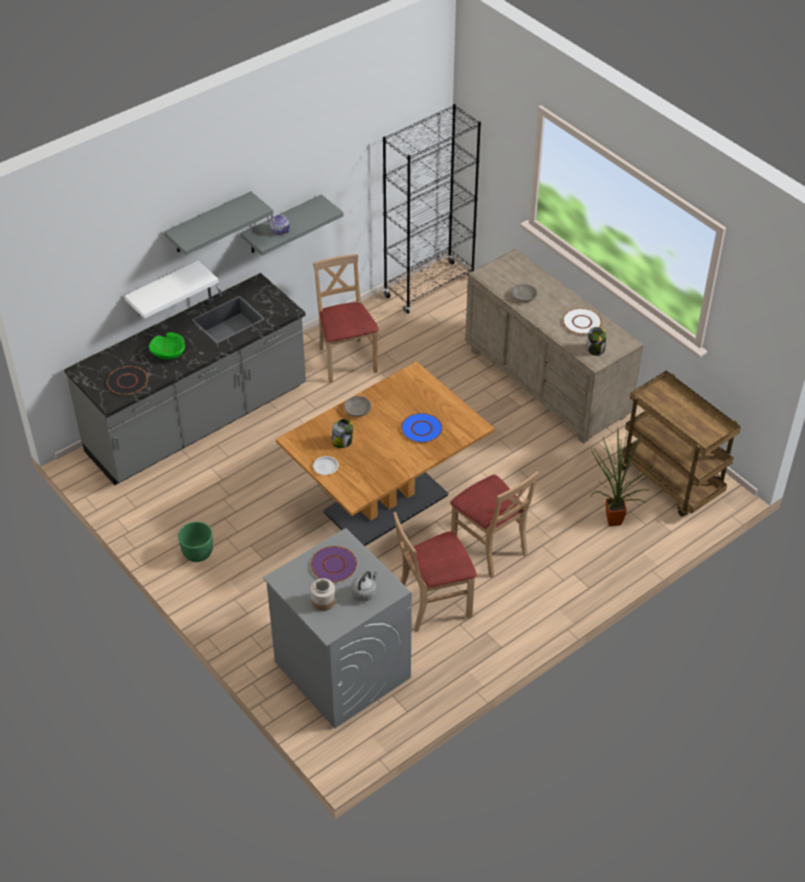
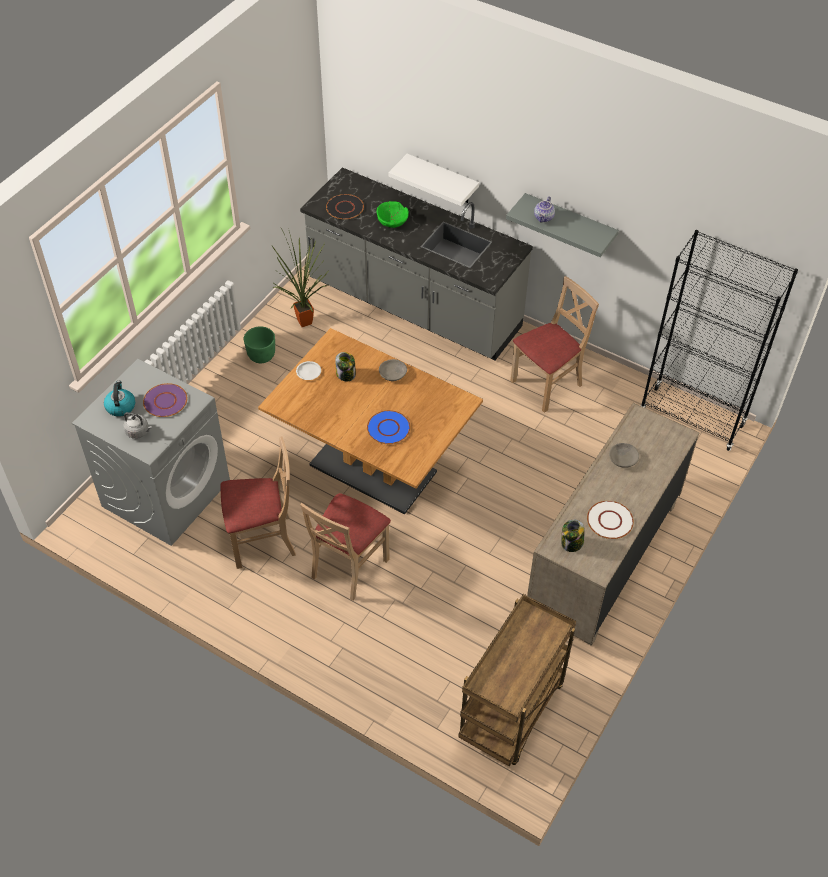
camera: 70 degrees right, 5 degrees up
(209, 223) = (496, 158): grey shelf -> none
(323, 601) = (120, 406): jar -> kettle
(433, 604) = (262, 540): beige chair -> beige chair turned 120 degrees clockwise
(610, 521) = (428, 665): potted plant -> potted plant (304, 320)

